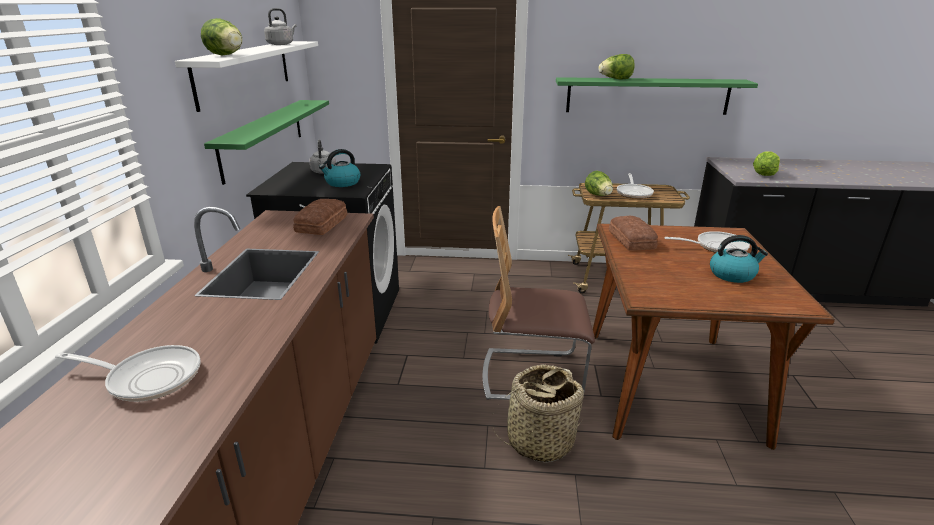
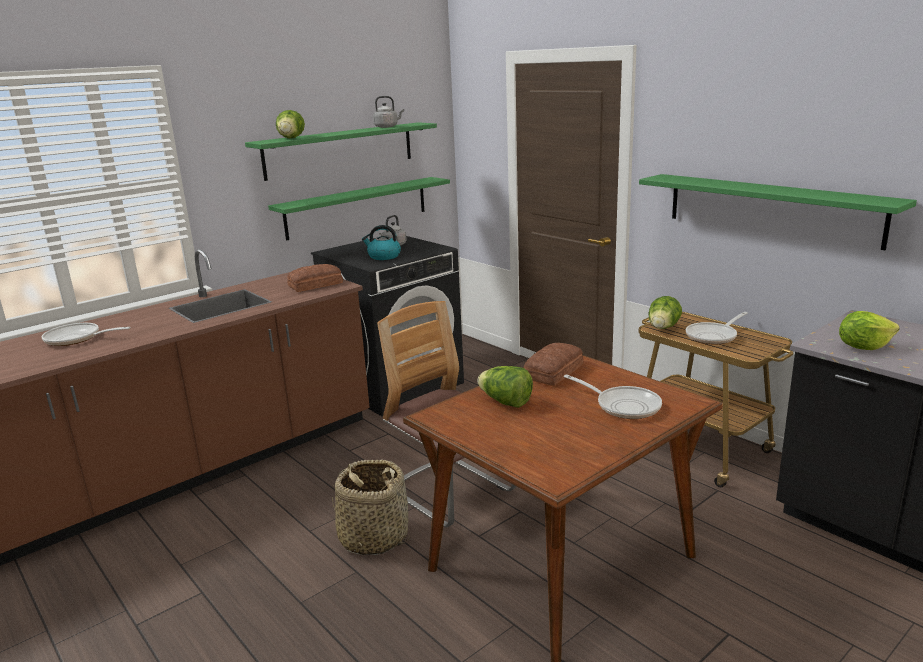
camera: 45 degrees right, 5 degrees down
(149, 378) = (77, 339): frying pan -> frying pan turned 135 degrees clockwise
(245, 71) = (340, 150): white shelf -> green shelf
(615, 79) = (716, 182): lettuce -> lettuce (505, 402)
(732, 274) = (565, 431): kettle -> none

